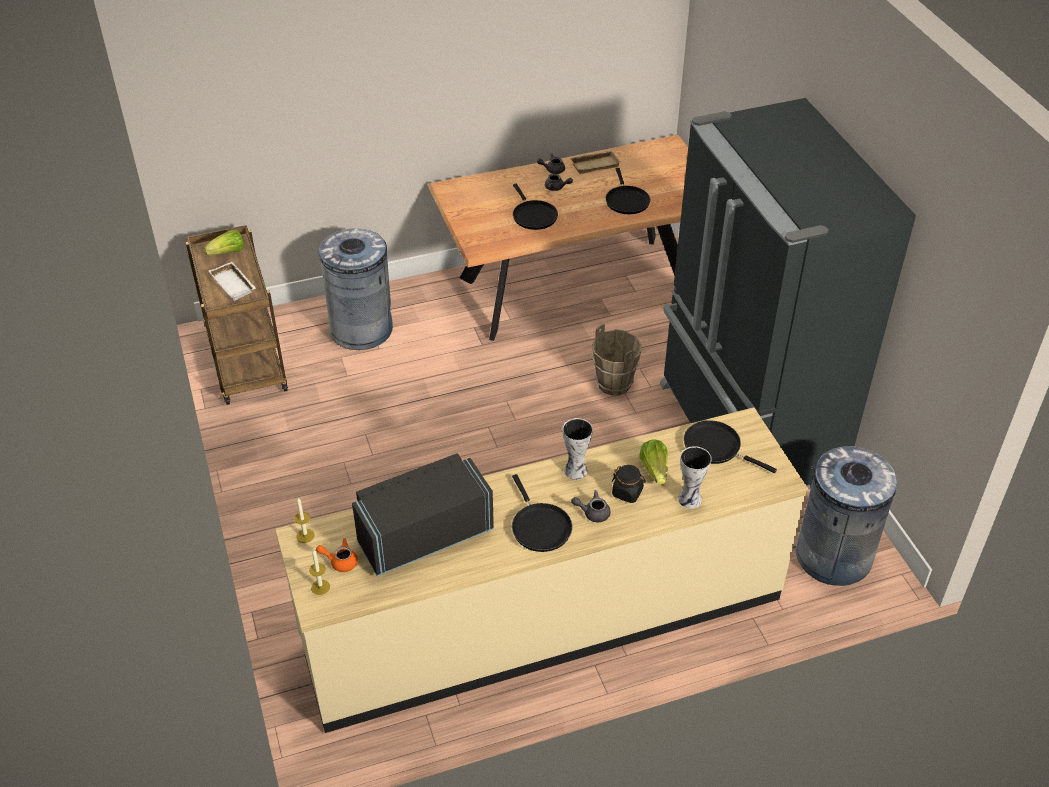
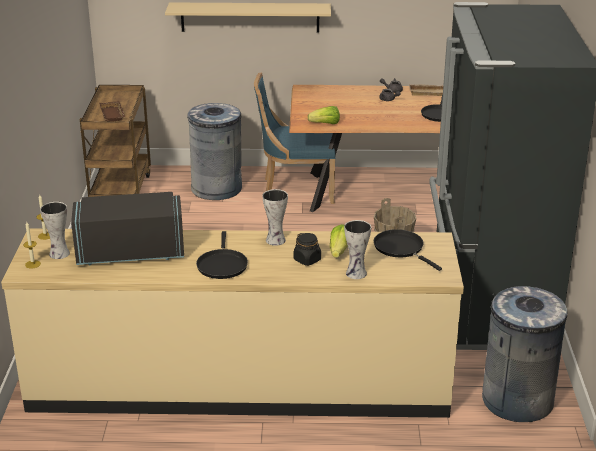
camera: 20 degrees right, 15 degrees down
(228, 253) = (122, 99): lettuce -> lettuce (325, 124)
(234, 284) = (113, 114): white tray -> brown tray
(340, 561) = (58, 254): orange teapot -> vase
(370, 115) = (250, 17): none -> beige shelf
(456, 309) = (295, 189): none -> blue chair
(533, 215) = (359, 111): black frying pan -> none
(592, 513) = (270, 265): grey teapot -> none

